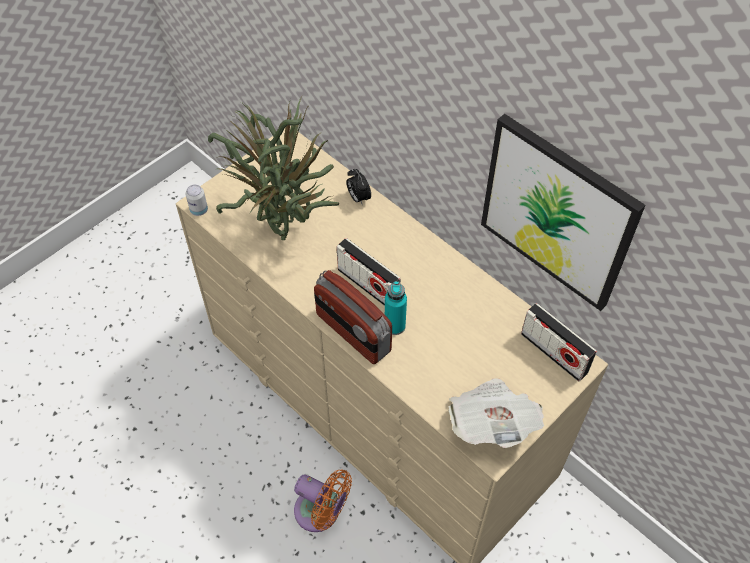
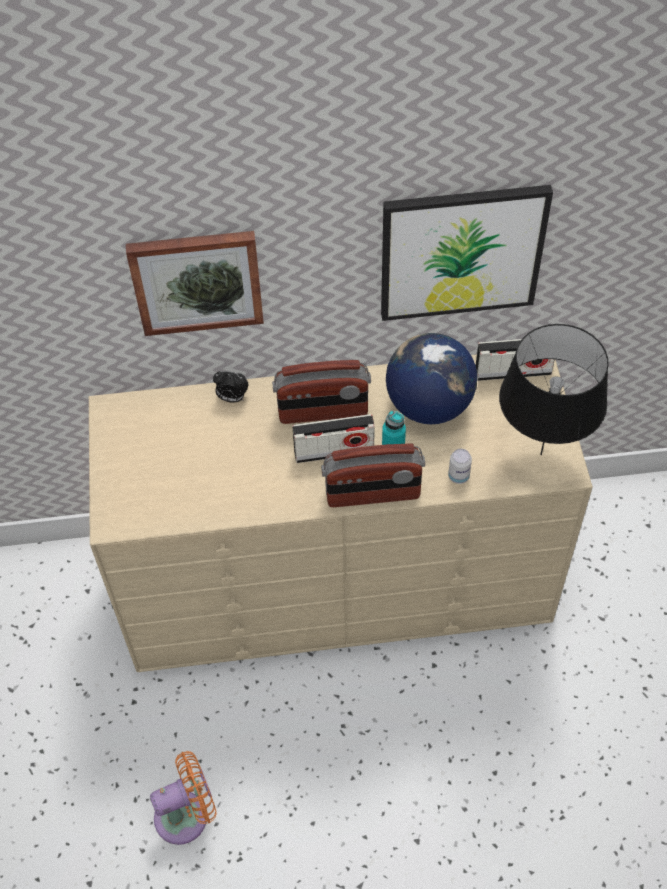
camera: 50 degrees left, 0 degrees up
(199, 210) = (120, 529): can -> can (458, 476)
(284, 224) = (206, 471): potted plant -> none
(321, 513) = (407, 699): orange fan -> orange fan (187, 815)
(367, 83) = (197, 280): none -> picture
(396, 256) = (323, 412): none -> radio
(466, 317) = (428, 405): none -> globe
(492, 423) = (540, 454): newspaper -> black table lamp

